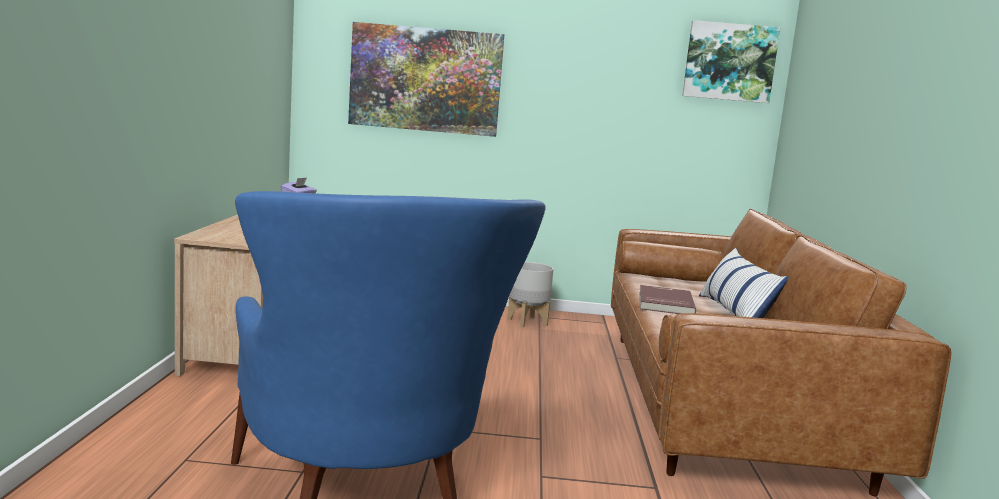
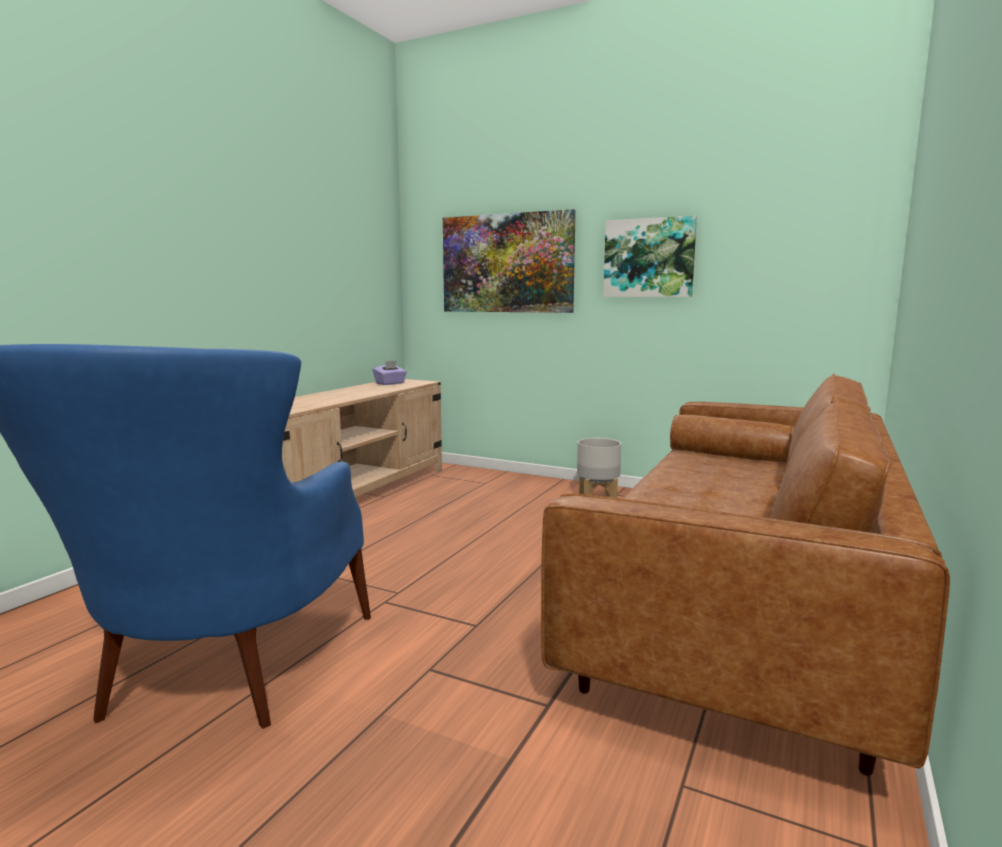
camera: 25 degrees right, 0 degrees up
(664, 303) = (671, 484): red book -> none
(729, 62) = (827, 204): picture -> picture (649, 258)
(735, 314) = (757, 500): pillow -> none

